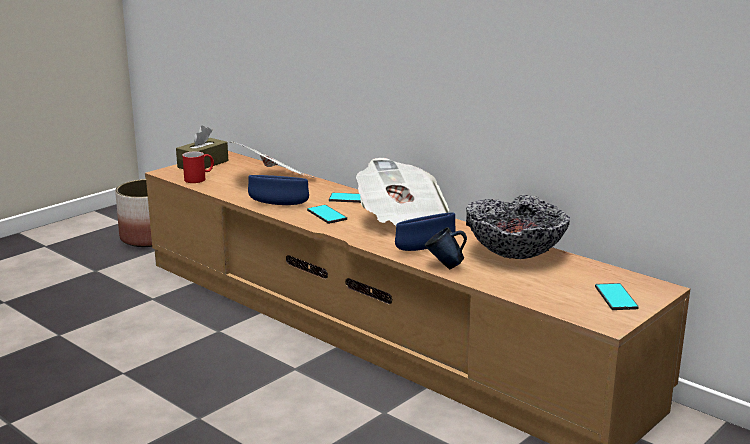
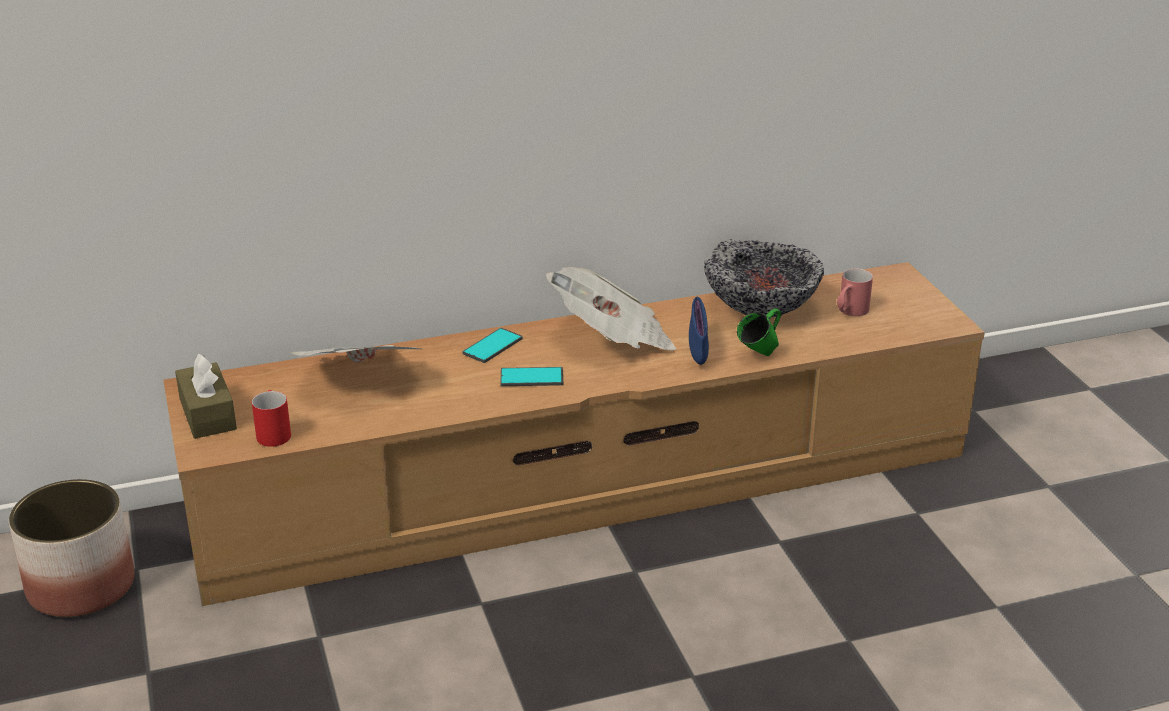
camera: 60 degrees left, 10 degrees up
(278, 204) = (455, 399): blue bowl -> none
(445, 267) = (759, 356): blue mug -> green mug
(562, 283) = (849, 312): none -> red mug
(615, 297) = (902, 300): phone -> none

